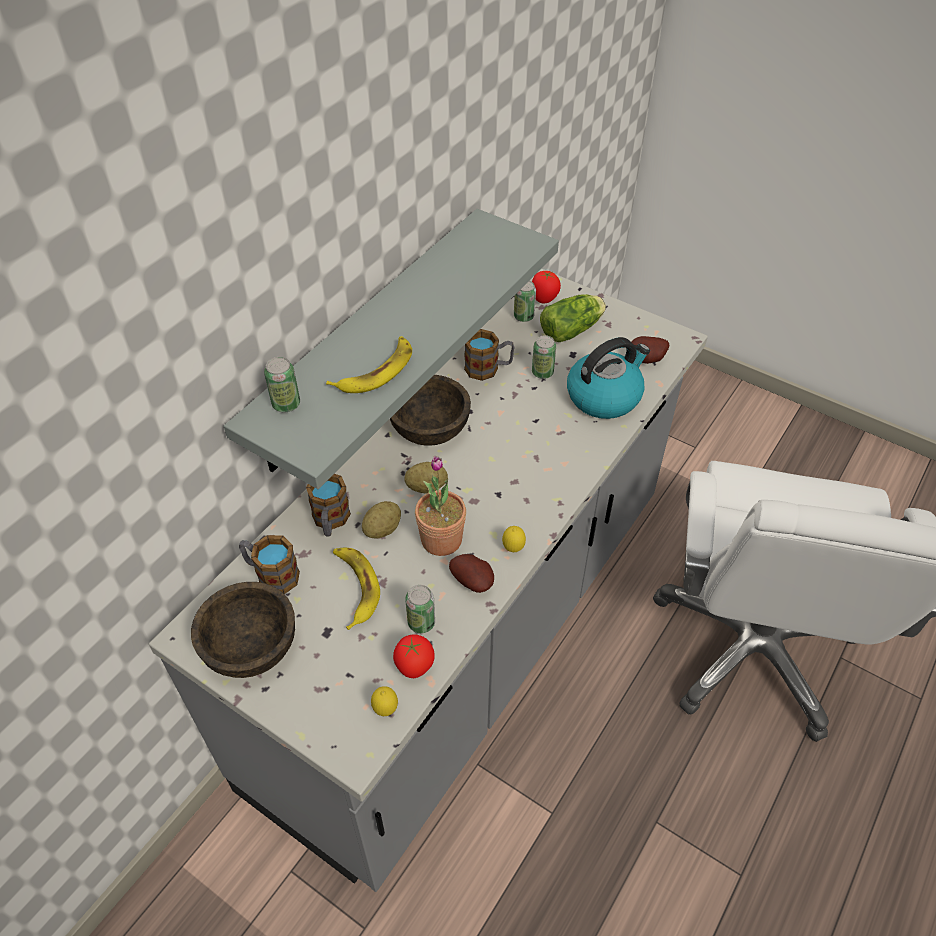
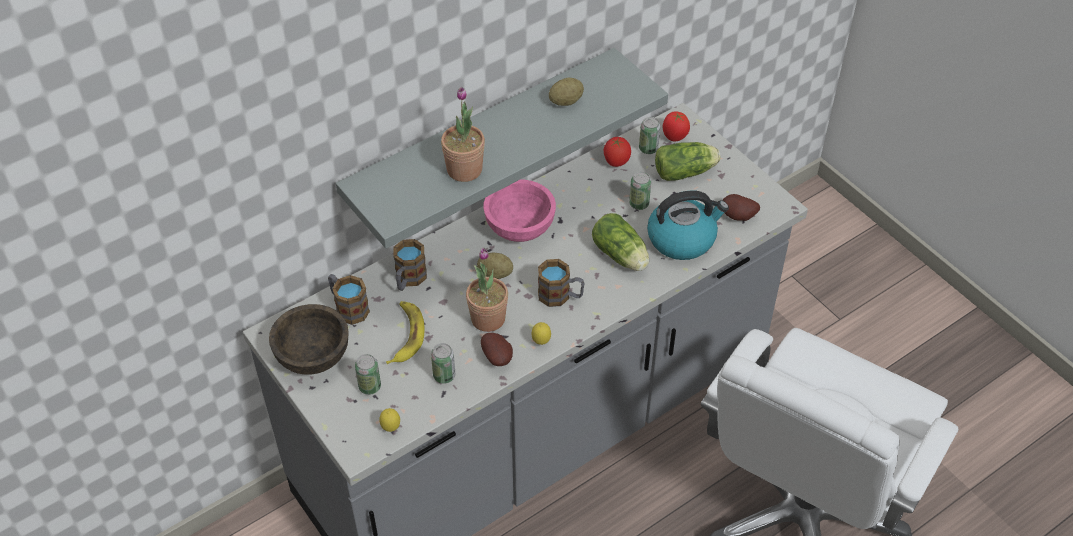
camera: 20 degrees right, 0 degrees up
(286, 404) = (386, 178): can -> can (370, 386)
(376, 371) = (464, 170): banana -> potted plant
(382, 529) = (446, 297): potato -> potato (566, 101)
(414, 667) = (424, 406): tomato -> tomato (616, 163)
(429, 430) = (519, 227): brown bowl -> pink bowl
(488, 368) = (594, 188): mug -> mug (560, 296)
(552, 431) = (621, 256): none -> lettuce

